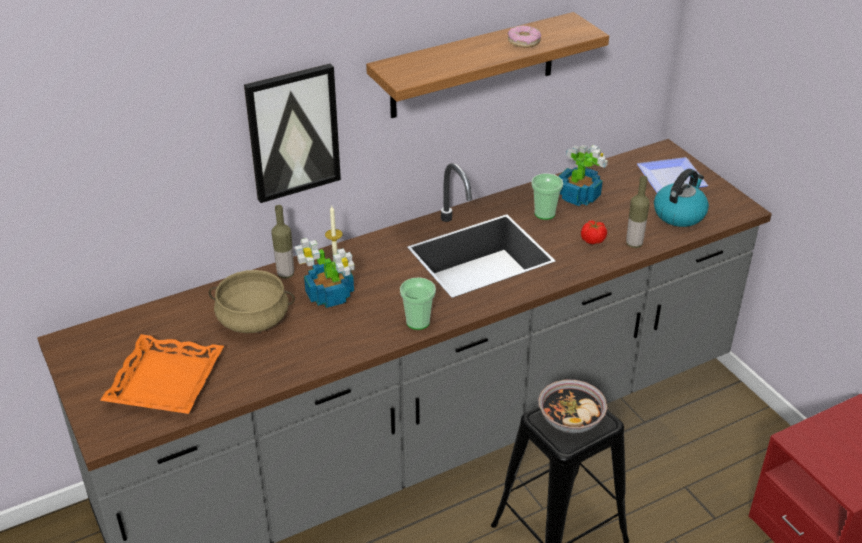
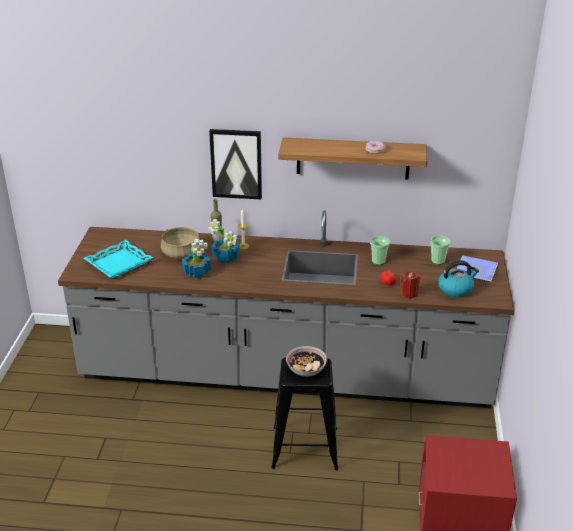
camera: 35 degrees right, 5 degrees down
(165, 381) = (118, 263): orange tray -> turquoise tray
(418, 322) = (252, 284): cup -> cup (438, 261)
(578, 196) = (408, 260): potted plant -> potted plant (197, 272)
(634, 244) = (409, 293): bottle -> red candle

